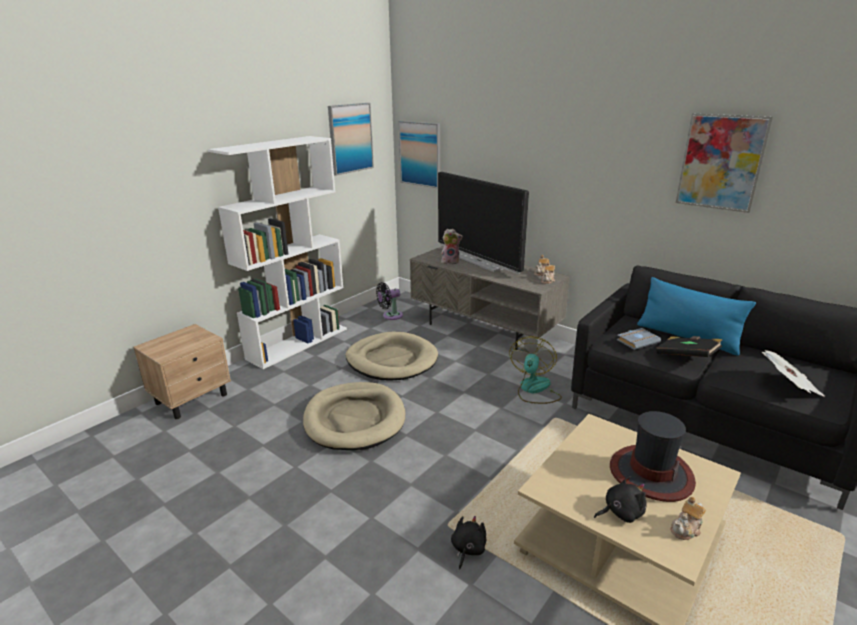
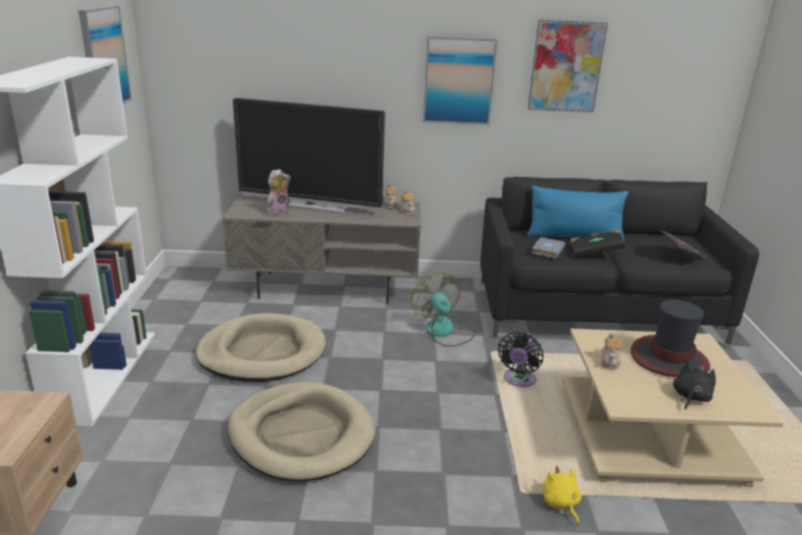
camera: 40 degrees left, 0 degrees up
(390, 316) = (196, 302): black fan -> black fan (518, 380)
(420, 154) = (191, 76): picture -> picture (458, 81)
(467, 549) = (560, 504): black plush toy -> yellow plush toy
(686, 529) = (736, 389): teapot -> teapot (610, 362)

